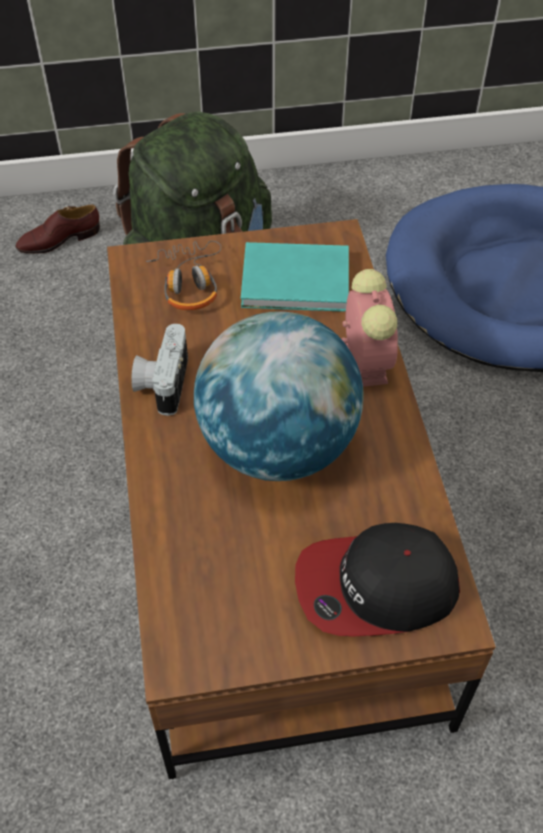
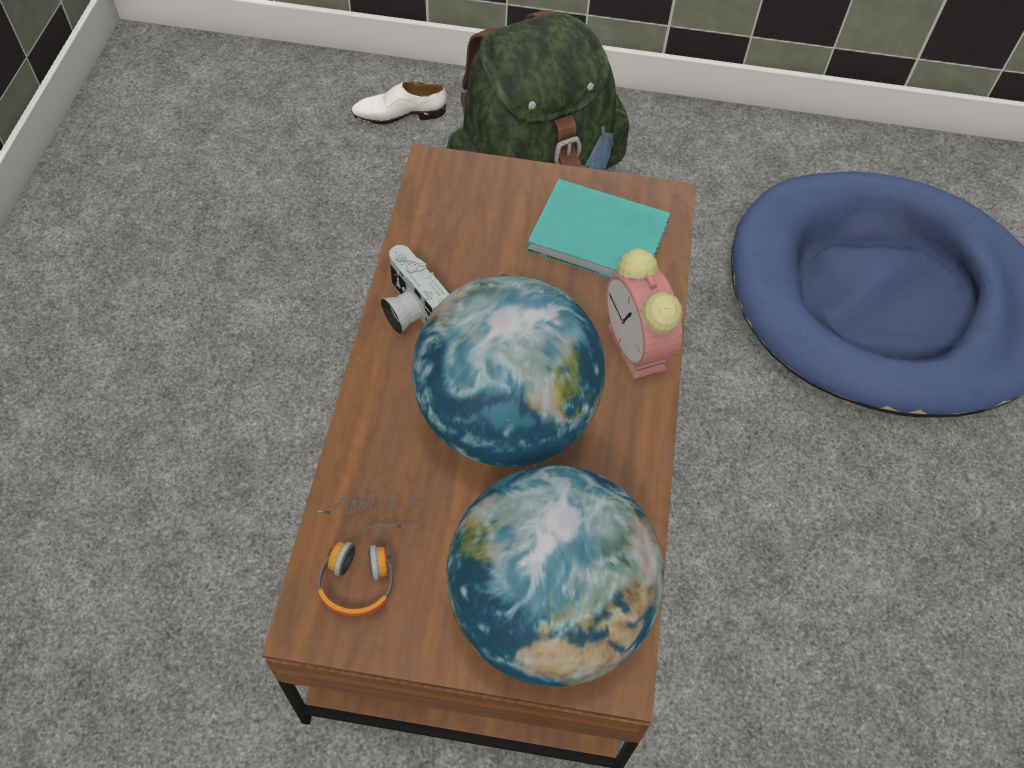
camera: 15 degrees right, 5 degrees up
(59, 240) = (399, 114): brown shoe -> white shoe
(162, 382) = (411, 311): camera -> camera turned 60 degrees counterclockwise
(189, 283) = (483, 208): headphones -> headphones (365, 559)
(364, 360) = (638, 349): alarm clock -> alarm clock turned 150 degrees clockwise
(375, 587) = (547, 611): cap -> globe

